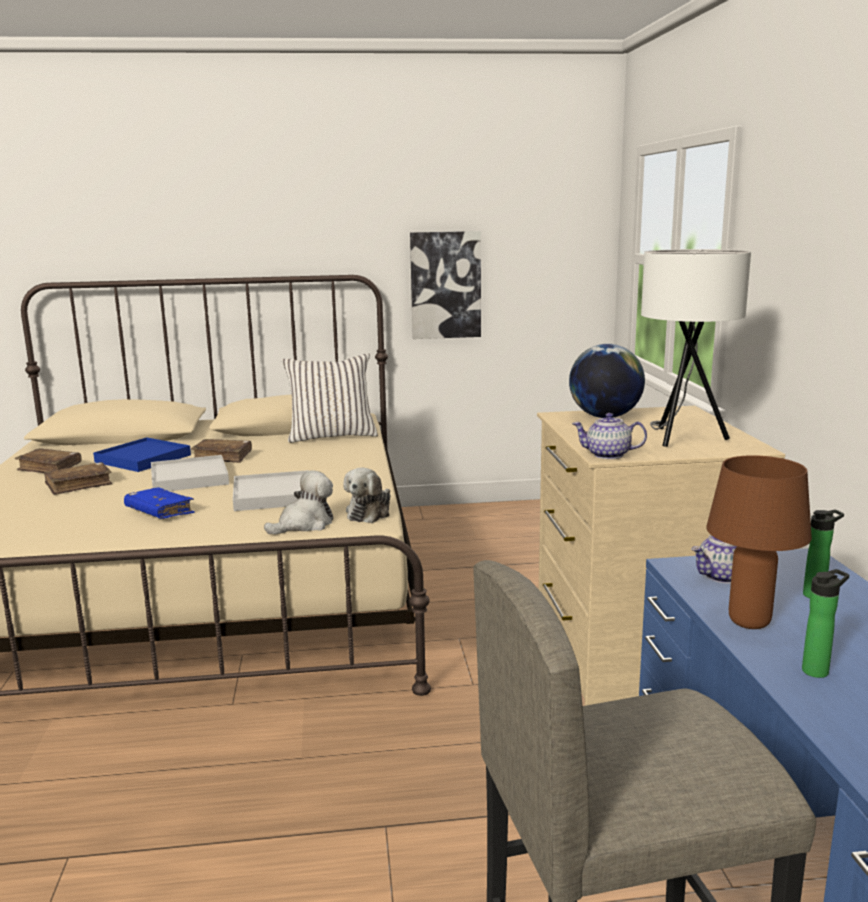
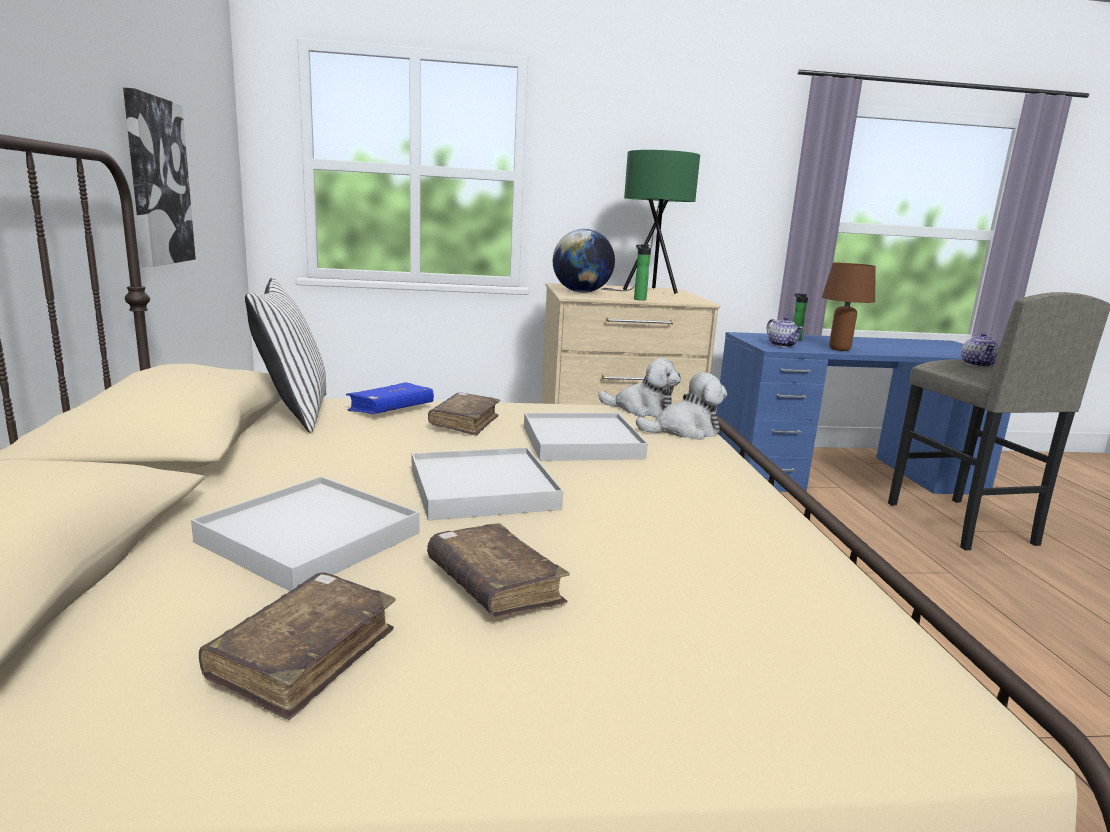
camera: 90 degrees left, 0 degrees up
(143, 458) = (309, 537): blue tray -> white tray
(159, 512) = (658, 498): blue book -> blue book (391, 409)
(222, 457) = (360, 472): brown book -> brown book (465, 423)
(304, 524) = (684, 431): plush toy -> plush toy turned 120 degrees clockwise
(607, 455) = (697, 301): teapot -> teapot (978, 364)
(682, 438) = (647, 291): white table lamp -> green table lamp
(818, 670) = (880, 349): bottle -> bottle (639, 299)

